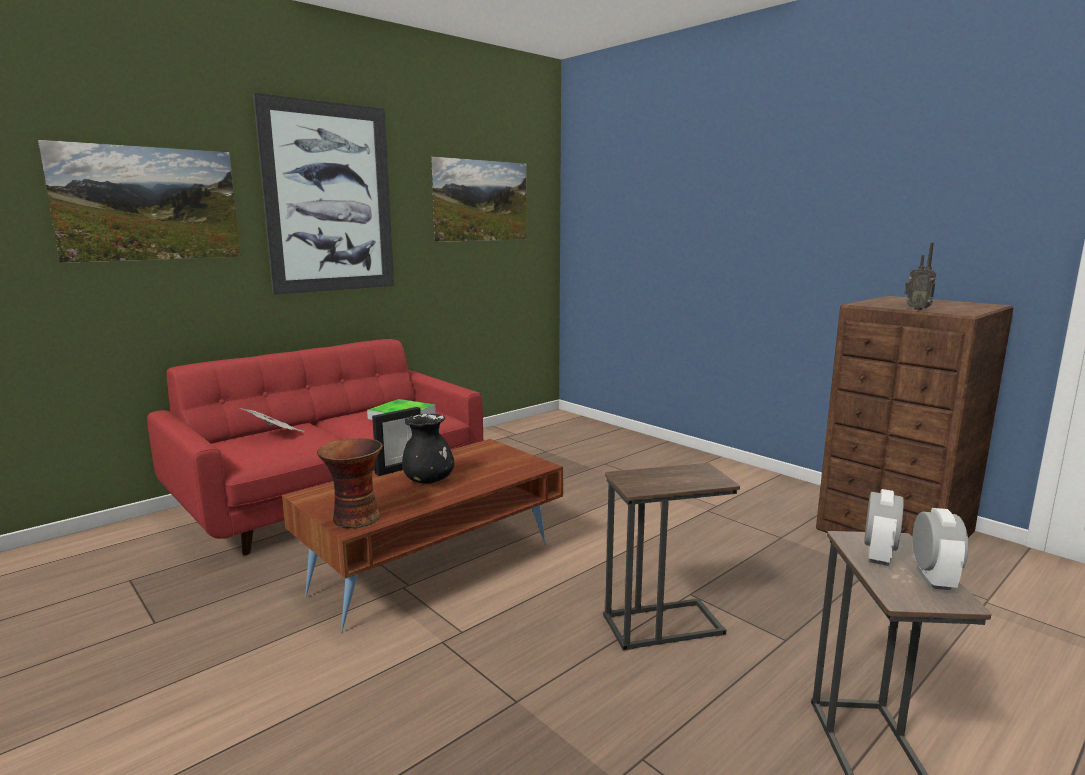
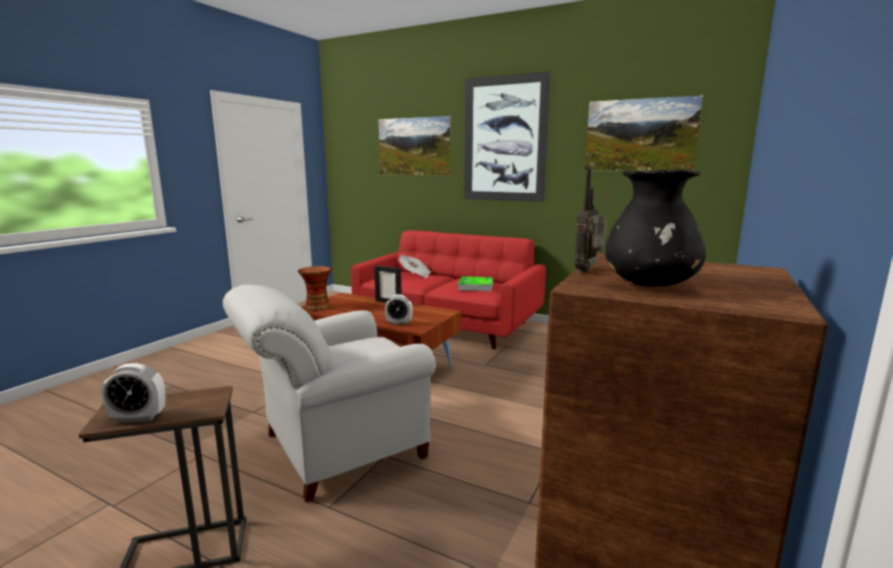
camera: 70 degrees right, 0 degrees up
(428, 481) = (374, 310): black vase -> black vase (650, 285)
(662, 626) = (336, 447): brown side table -> white armchair
(878, 555) = (183, 400): alarm clock -> alarm clock (399, 323)

